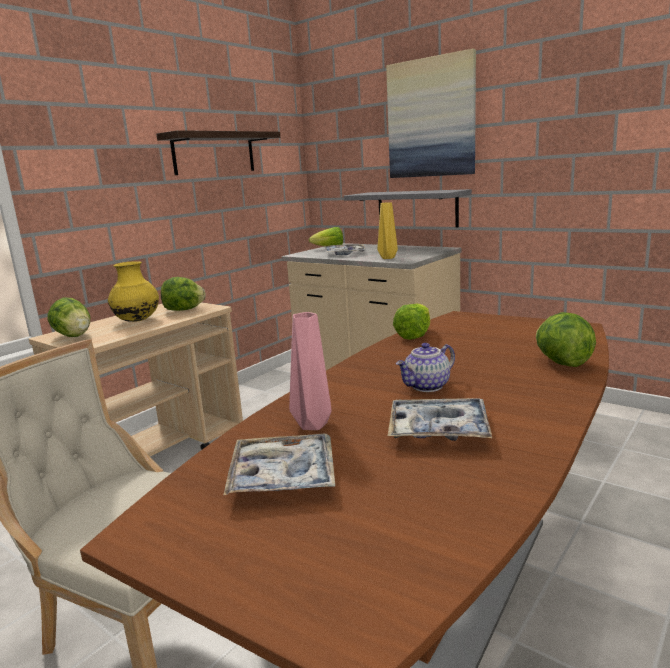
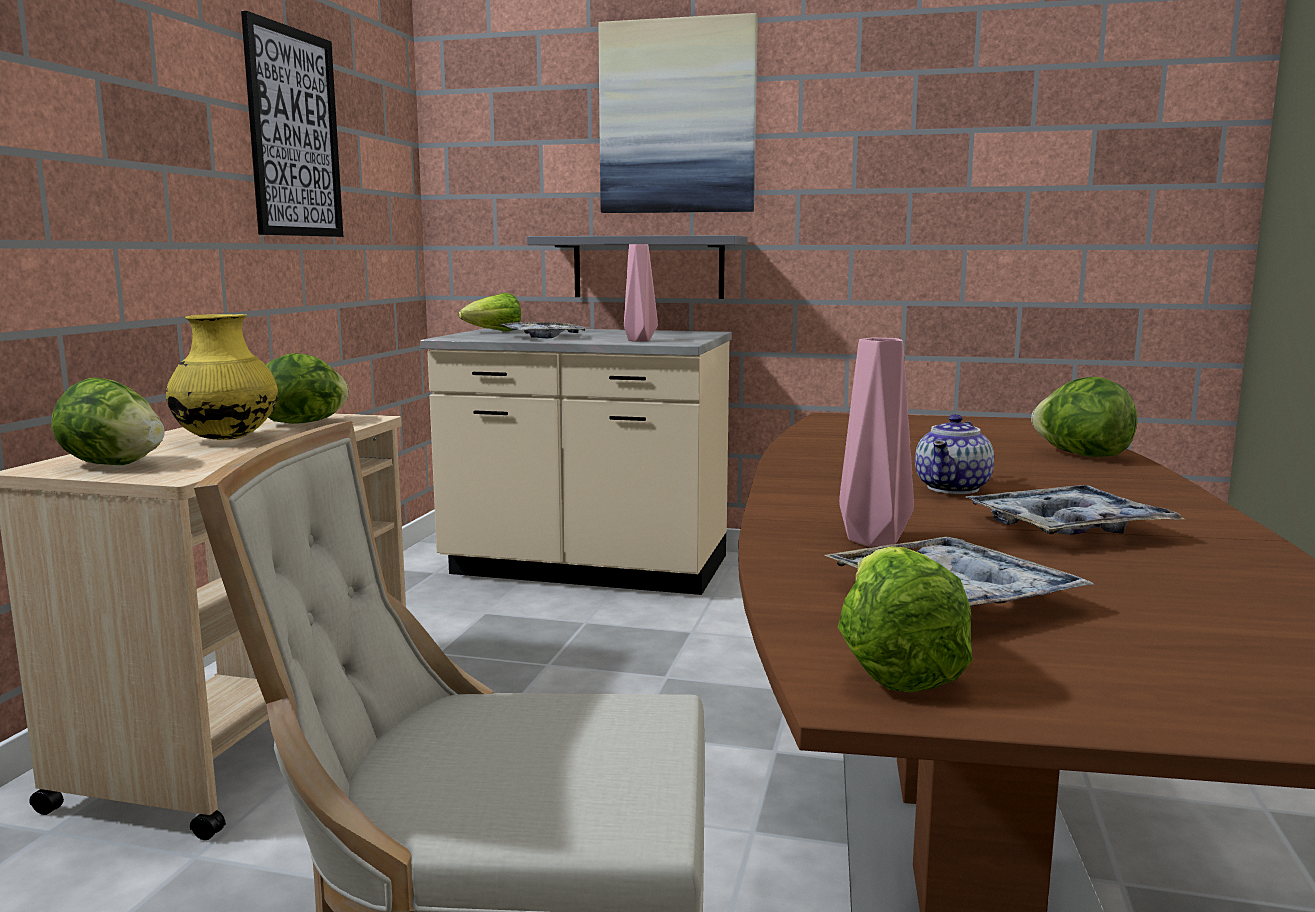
camera: 25 degrees left, 5 degrees down
(214, 153) = (294, 133): shelf -> picture
(387, 258) = (638, 340): yellow vase -> pink vase
(414, 335) = (811, 438): lettuce -> lettuce (893, 666)

